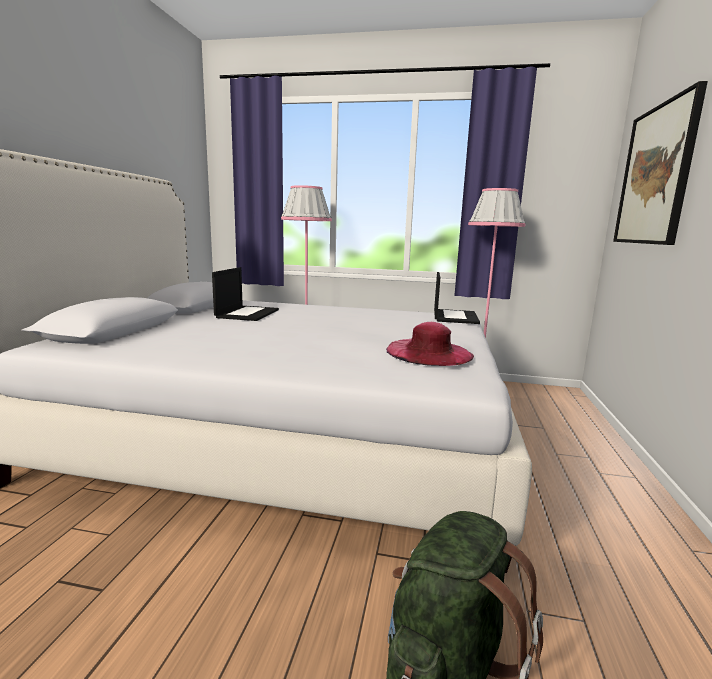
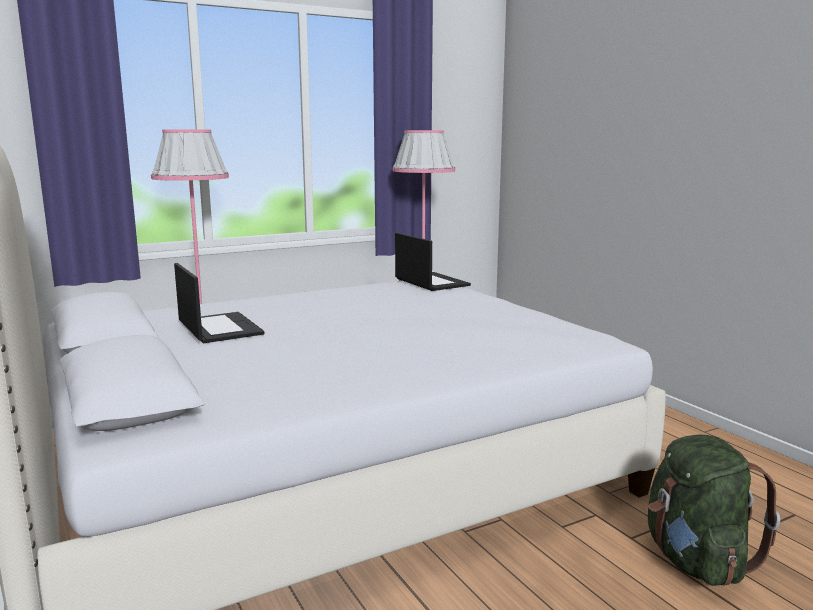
camera: 40 degrees left, 0 degrees up
(429, 352) = (523, 323): pink hat -> none
(655, 175) = (569, 121): picture -> none

